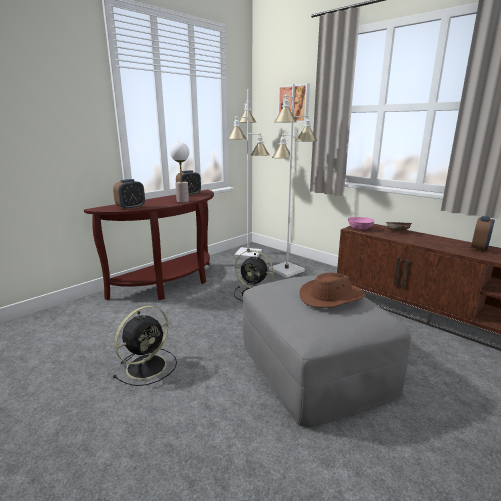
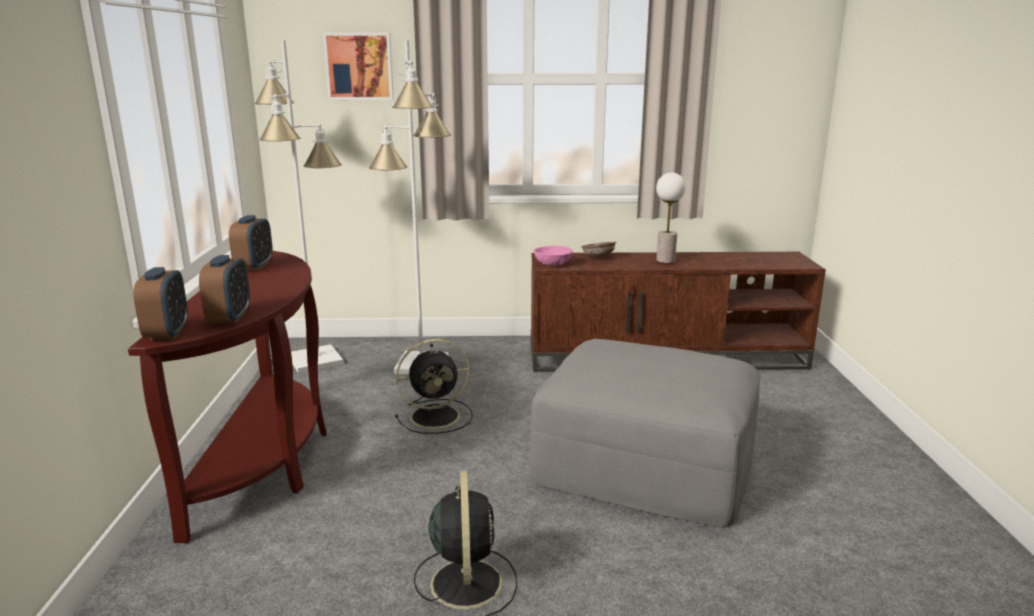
camera: 45 degrees left, 0 degrees up
(183, 201) = (286, 280): table lamp -> table lamp (665, 260)
(331, 297) = (668, 359): brown hat -> none
(479, 248) = (701, 257): alarm clock -> alarm clock (167, 333)

